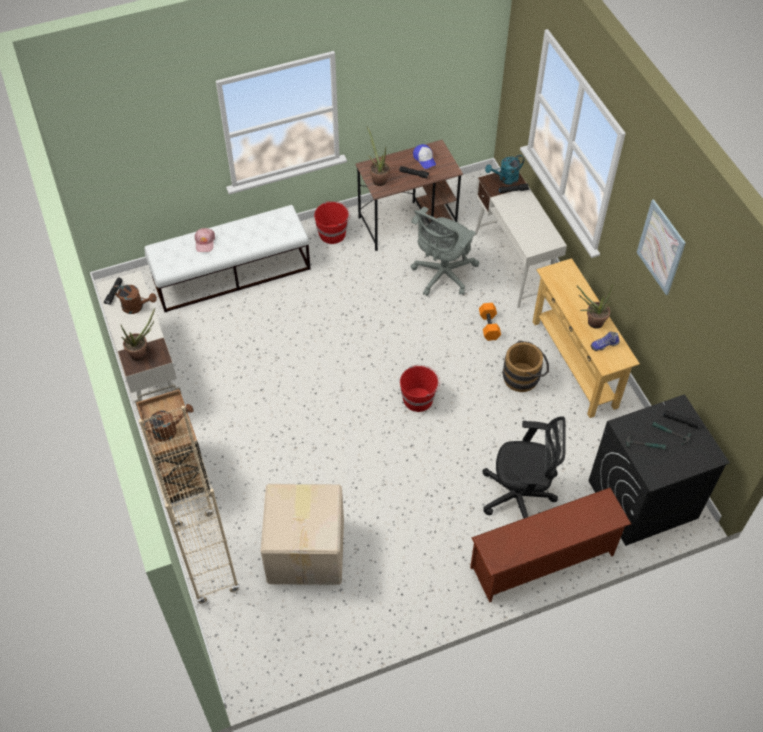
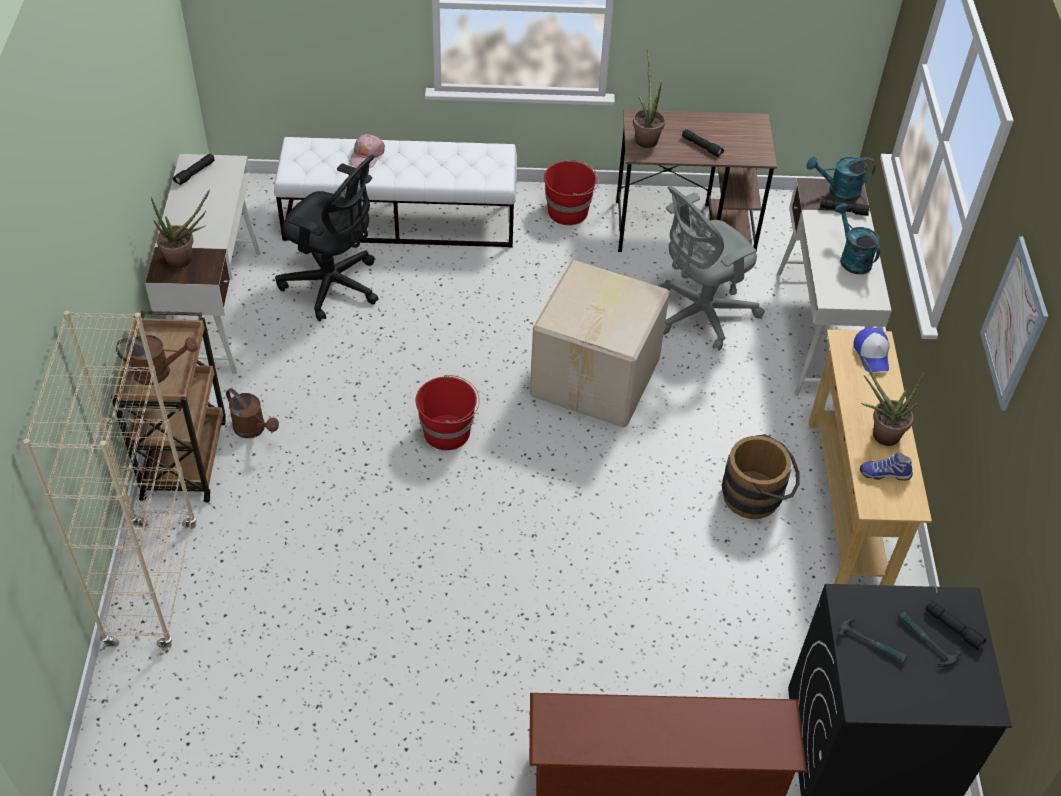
camera: 20 degrees right, 5 degrees down
(136, 307) = (213, 199): brown watering can -> brown watering can (253, 429)
(307, 550) = (301, 628): cardboard box -> cardboard box (597, 377)
(418, 399) = (578, 473): red bucket -> red bucket (448, 431)
(424, 159) = (728, 131): cap -> cap (872, 354)
(489, 326) = (738, 407): orange dumbbell -> none
(520, 497) = (664, 672): black office chair -> black office chair (334, 286)
(531, 219) = (852, 258): none -> turquoise watering can

